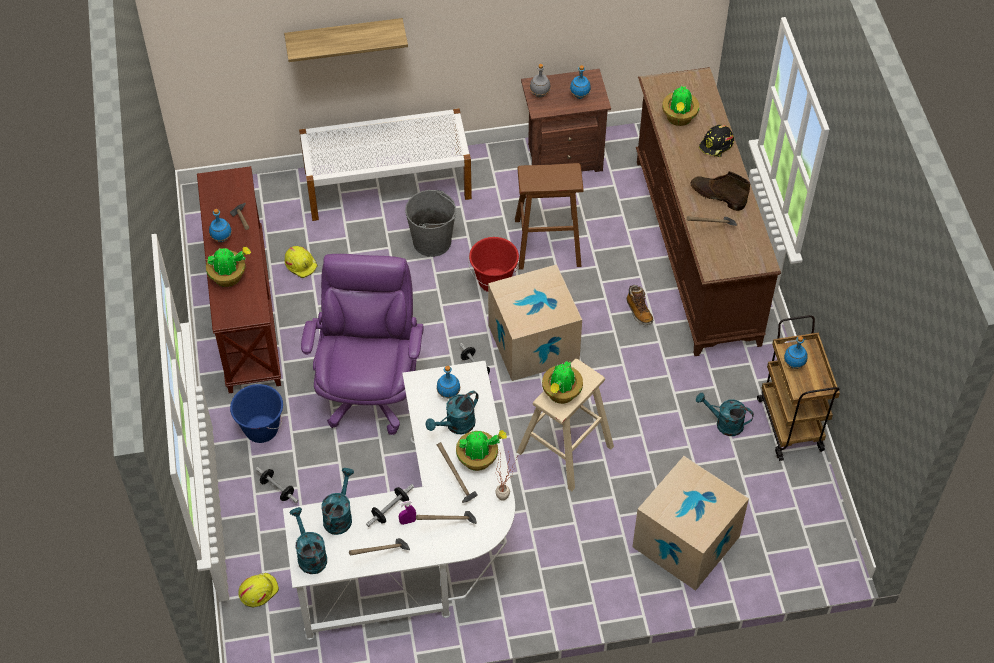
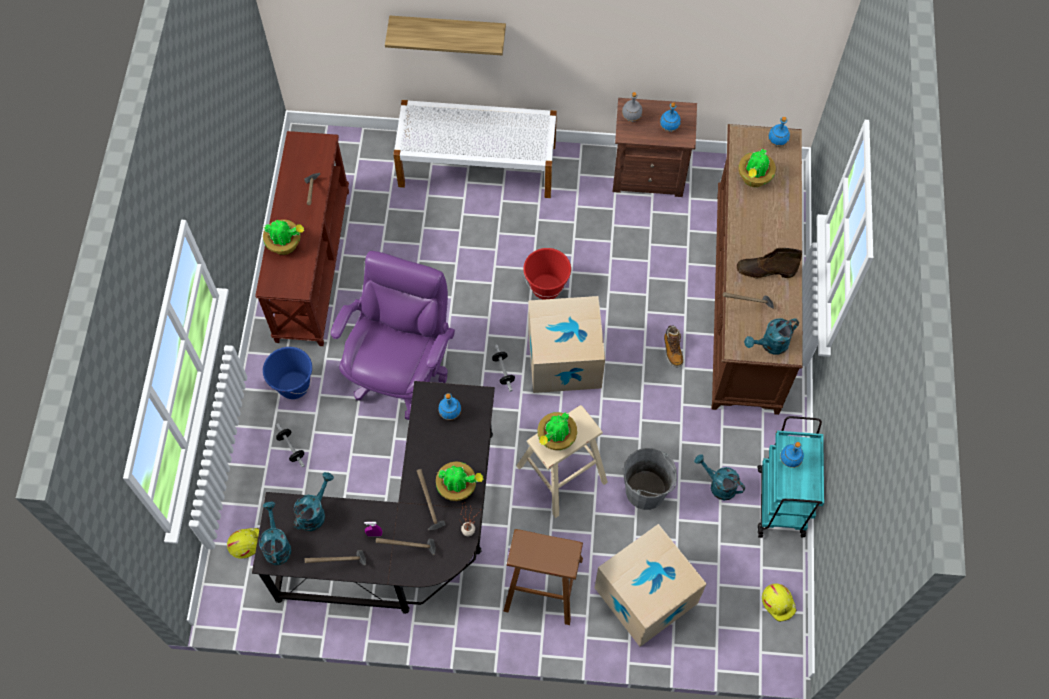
camera: 15 degrees right, 10 degrees up
(222, 238) = (290, 203): blue bottle -> blue bottle (777, 142)
(301, 264) = (376, 229): yellow hard hat -> yellow hard hat (778, 602)
(390, 510) = (362, 518): dumbbell -> none
(424, 545) = (406, 536): white desk -> black desk
(432, 241) = (501, 233): grey bucket -> grey bucket (646, 491)
(456, 426) = (447, 448): turquoise watering can -> turquoise watering can (770, 345)
(548, 242) = (608, 259): brown stool -> brown stool (543, 584)
(716, 145) = (782, 216): black hard hat -> none
(717, 195) = (765, 270): brown boot -> brown boot turned 45 degrees counterclockwise
(790, 425) = (780, 502): brown cart -> turquoise cart

